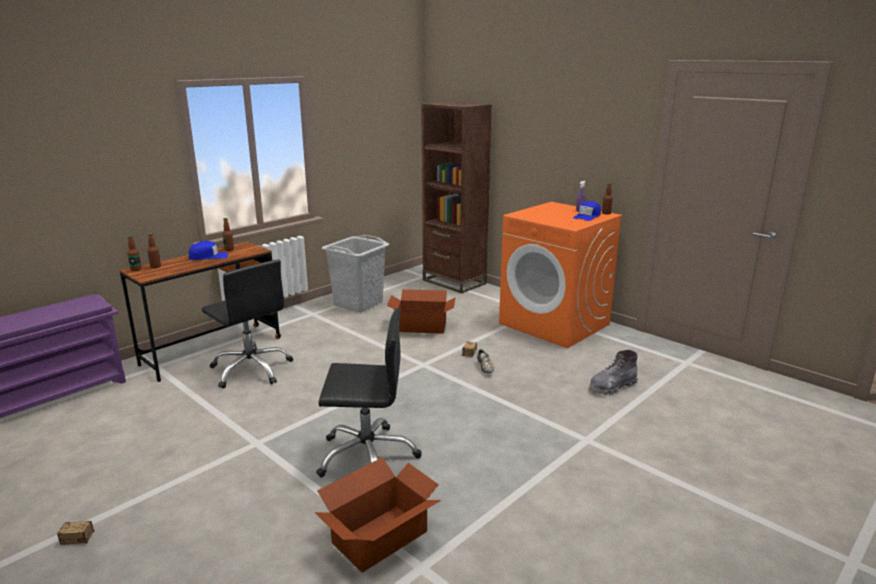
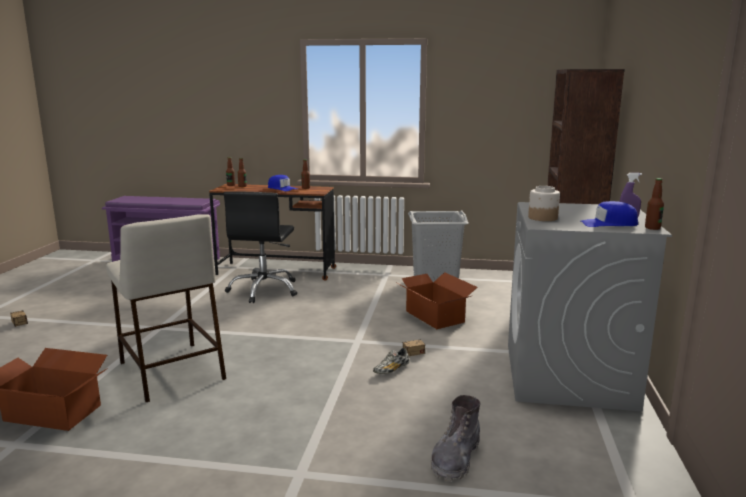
camera: 55 degrees right, 5 degrees down
(367, 456) = (170, 370): black office chair -> beige stool
(555, 222) = (542, 218): none -> jar
(555, 324) = (569, 376): orange washing machine -> grey washing machine
(612, 387) = (455, 459): grey boot -> grey boot turned 90 degrees counterclockwise

